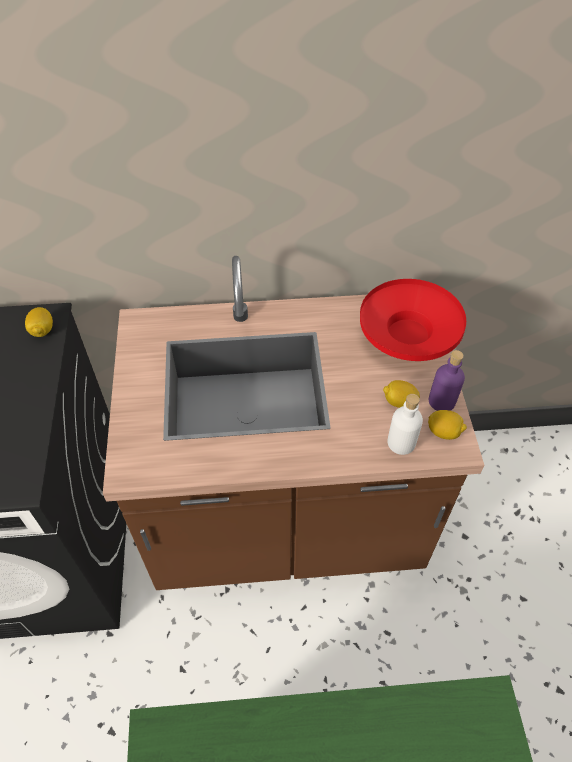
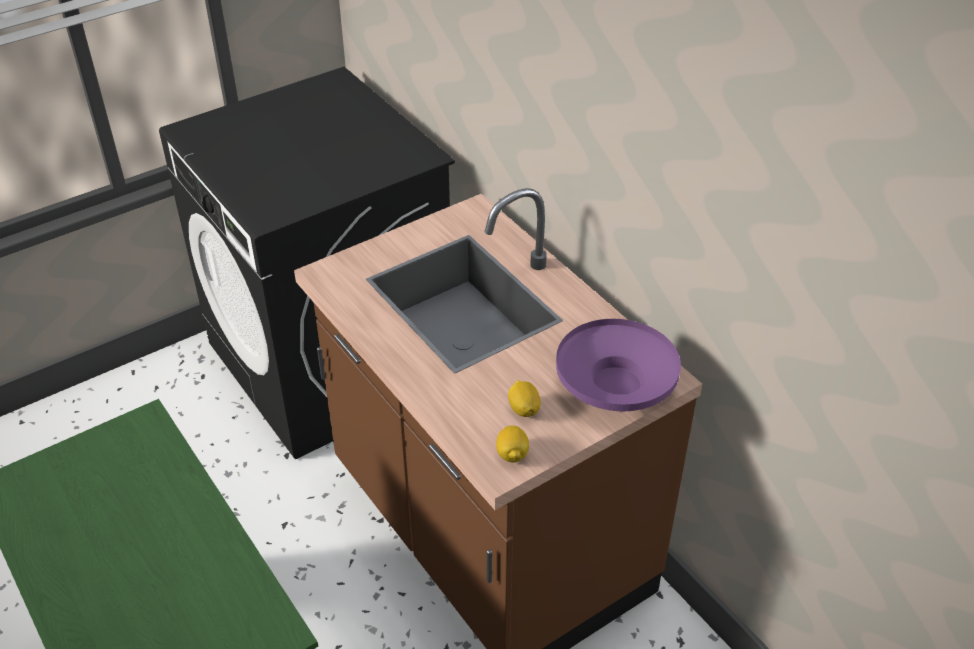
camera: 60 degrees right, 10 degrees down
(42, 330) = (412, 160): lemon -> none
(401, 443) = (475, 427): white bottle -> none
(407, 337) = (615, 387): red bowl -> purple bowl
(442, 401) = (551, 440): purple bottle -> none

